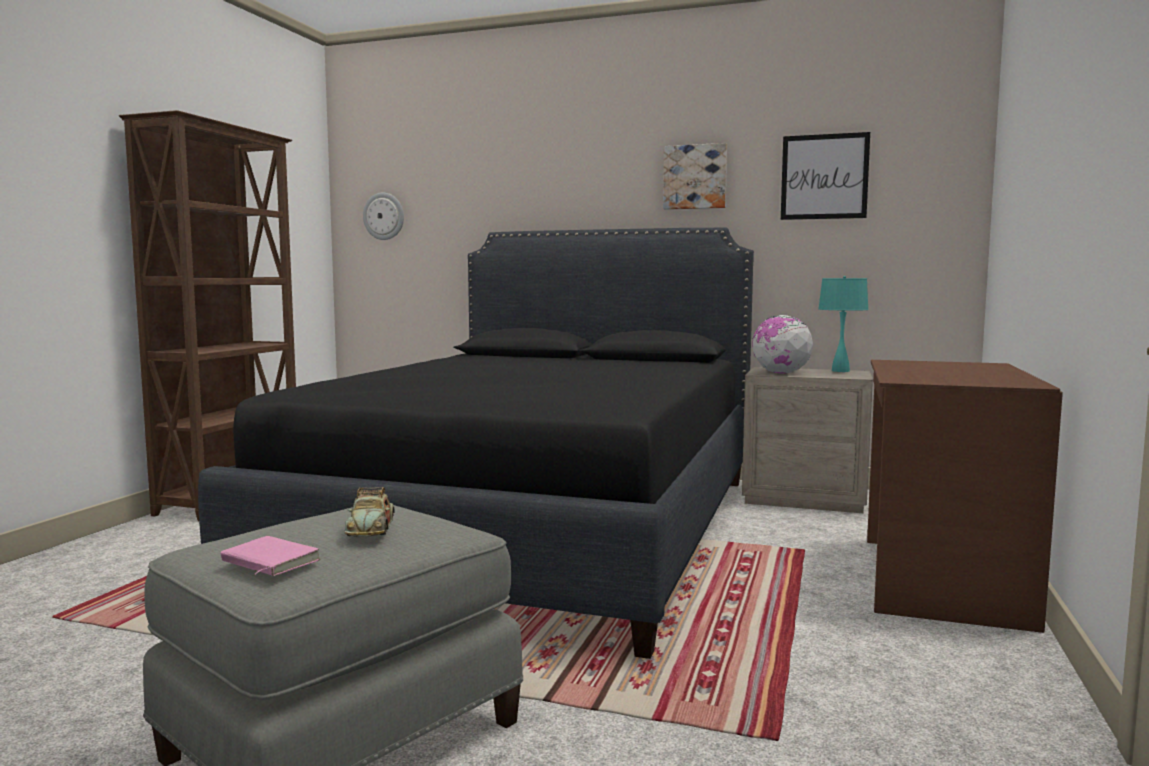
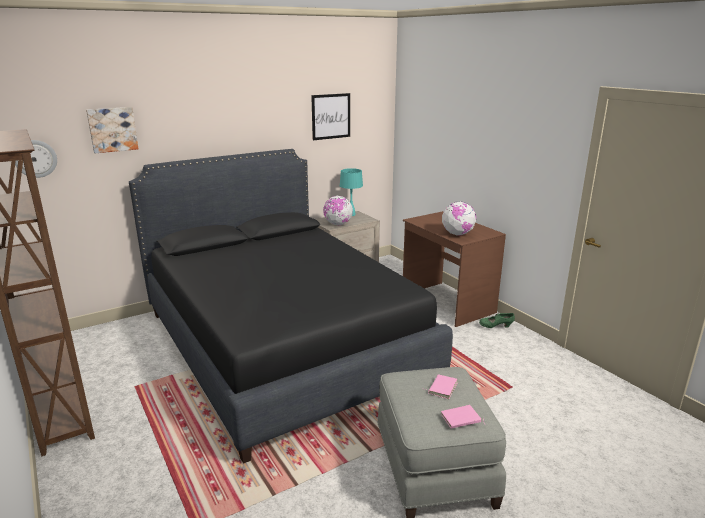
camera: 50 degrees left, 15 degrees up
(371, 528) = (441, 387): toy car -> pink book
(695, 177) = (268, 118): picture -> picture (112, 129)
(923, 376) = (457, 234): none -> globe
(983, 649) = (495, 327): none -> green shoe

